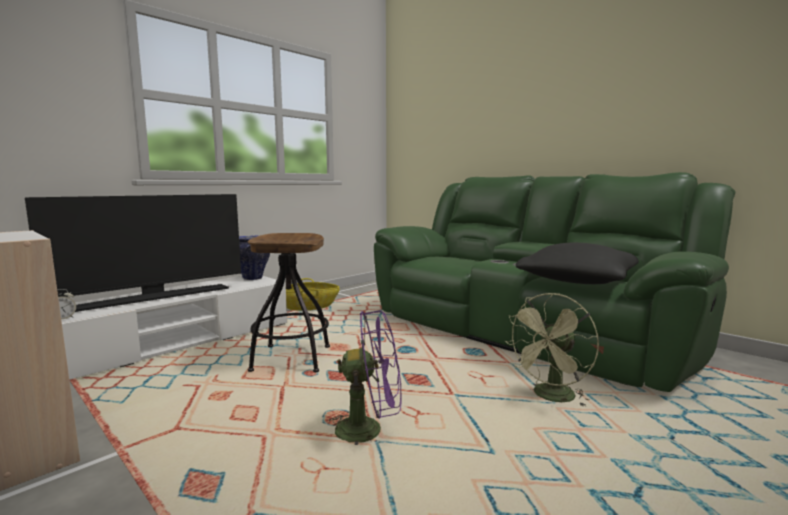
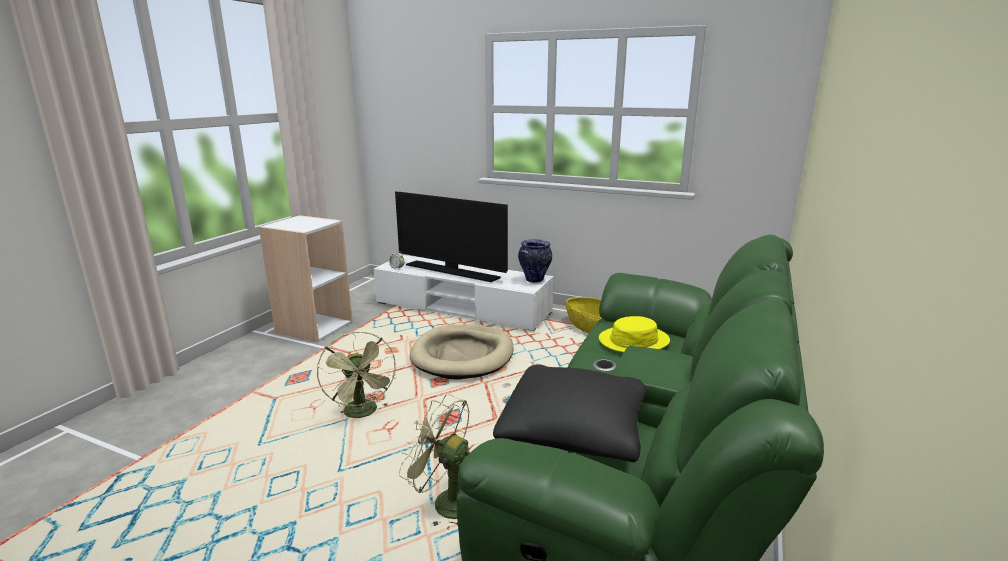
camera: 70 degrees right, 10 degrees up
(292, 358) = (463, 355): brown stool -> beige dog bed
(369, 429) = (363, 413): purple fan -> green fan
(453, 259) = (633, 340): none -> yellow hat

